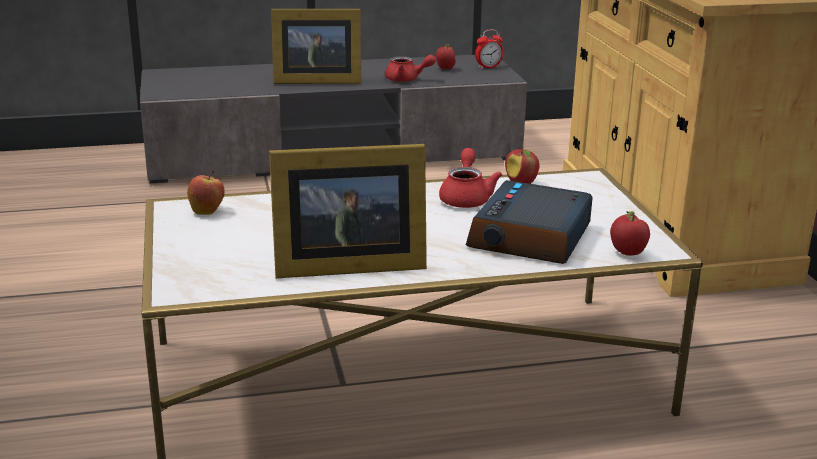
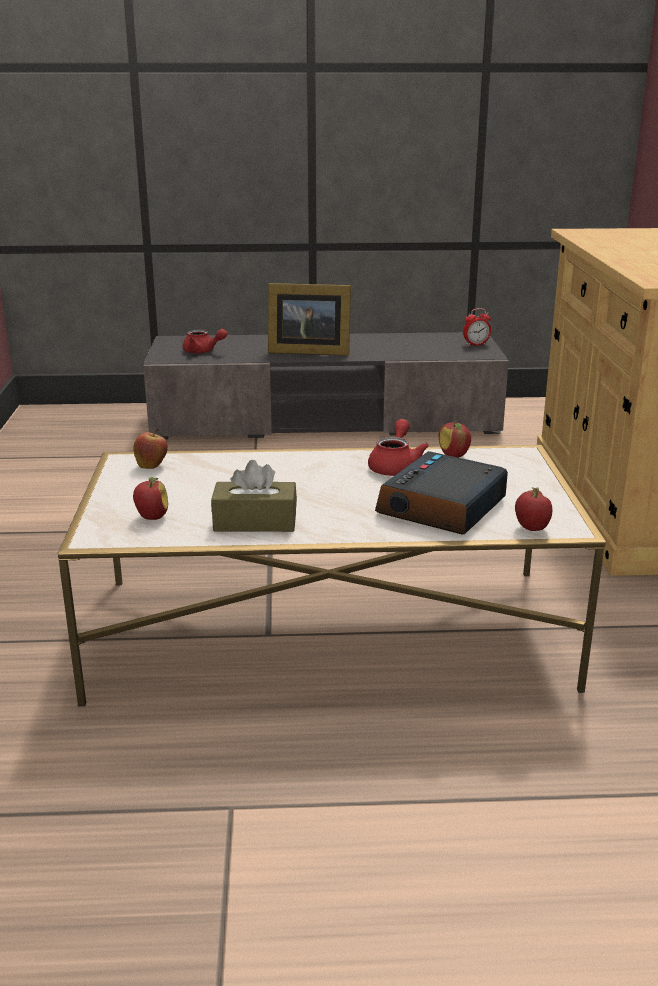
camera: 10 degrees right, 0 degrees up
(344, 265) = (255, 522): picture frame -> brown tissue box
(407, 79) = (393, 353): red teapot -> red teapot (203, 351)
(445, 69) = (433, 345): apple -> apple (152, 517)

